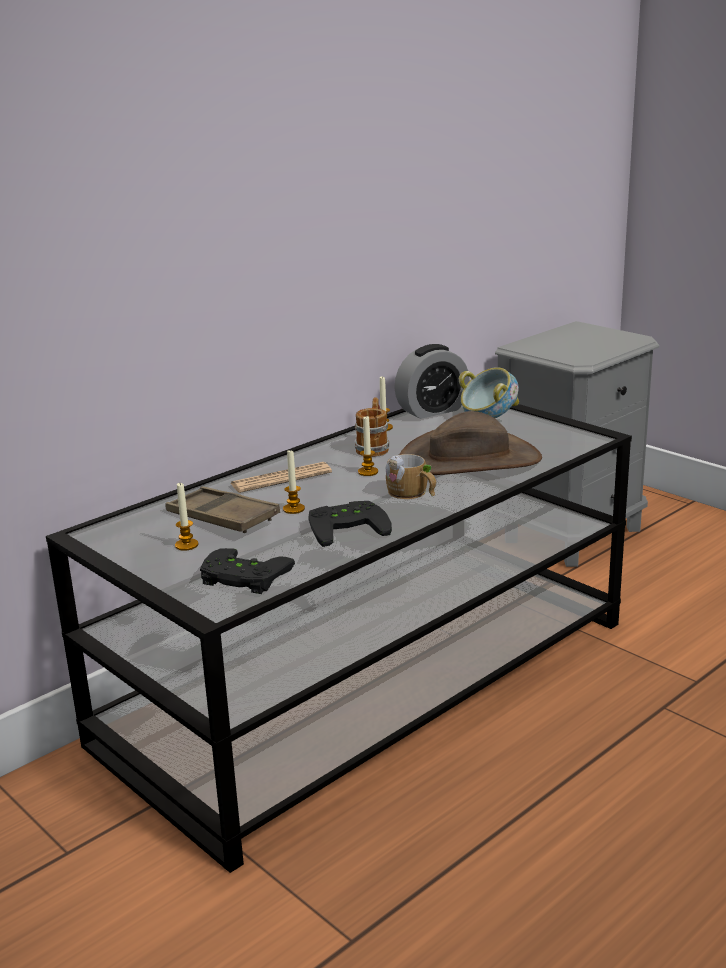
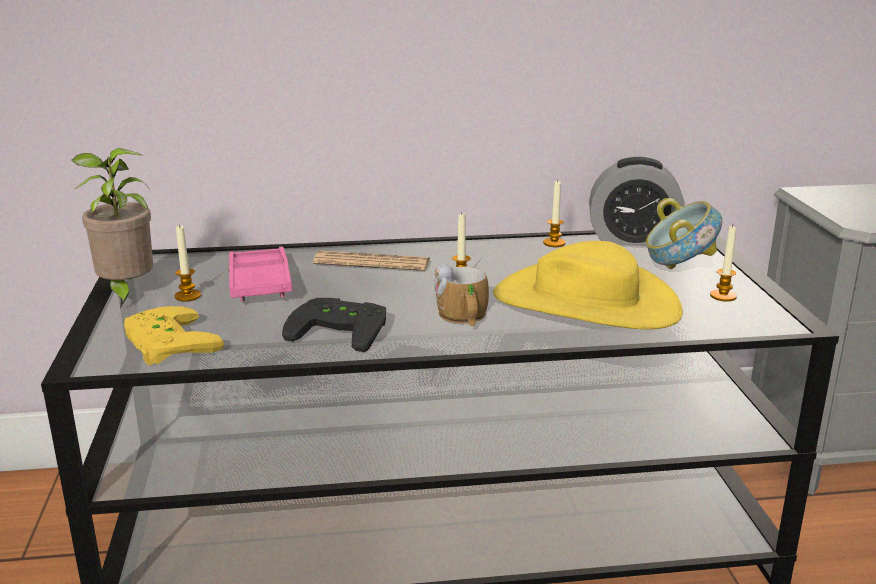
camera: 35 degrees right, 0 degrees up
(134, 559) = (126, 293): none -> potted plant
(222, 518) = (259, 282): brown tray -> pink tray
(242, 578) = (164, 343): black game controller -> yellow game controller
(293, 509) = (330, 294): candle -> candle (723, 296)
(373, 448) = (509, 260): mug -> none
(469, 460) = (586, 302): brown hat -> yellow hat

